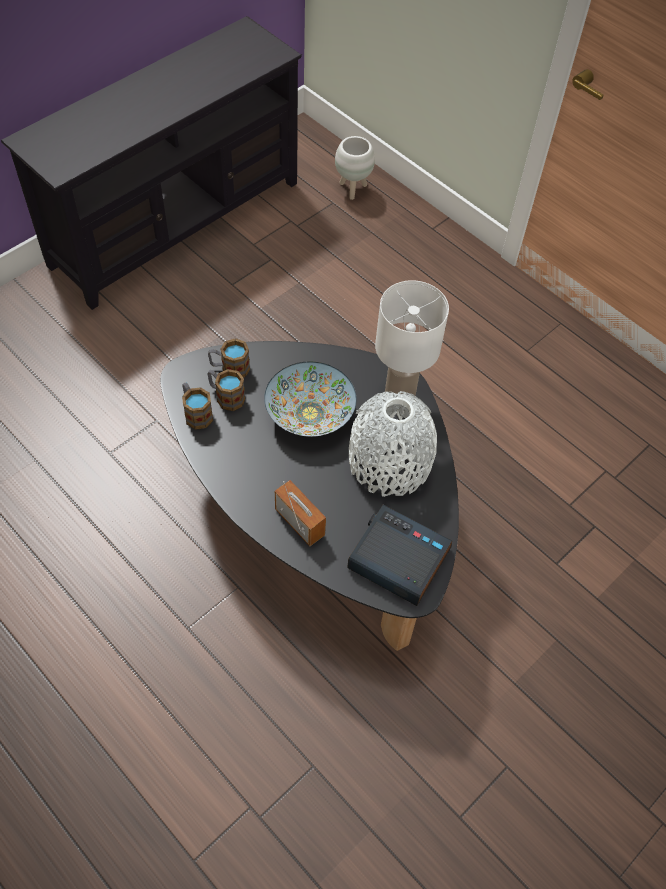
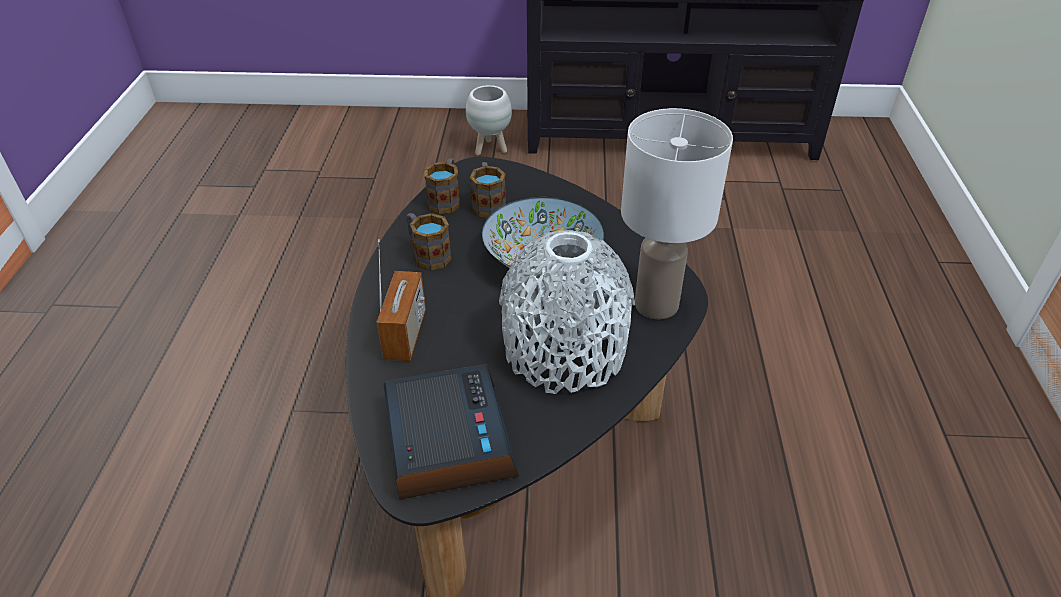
camera: 50 degrees right, 15 degrees down
(229, 368) = (520, 188): mug -> mug (427, 254)
(352, 189) = (876, 190): white planter -> white planter (490, 149)

